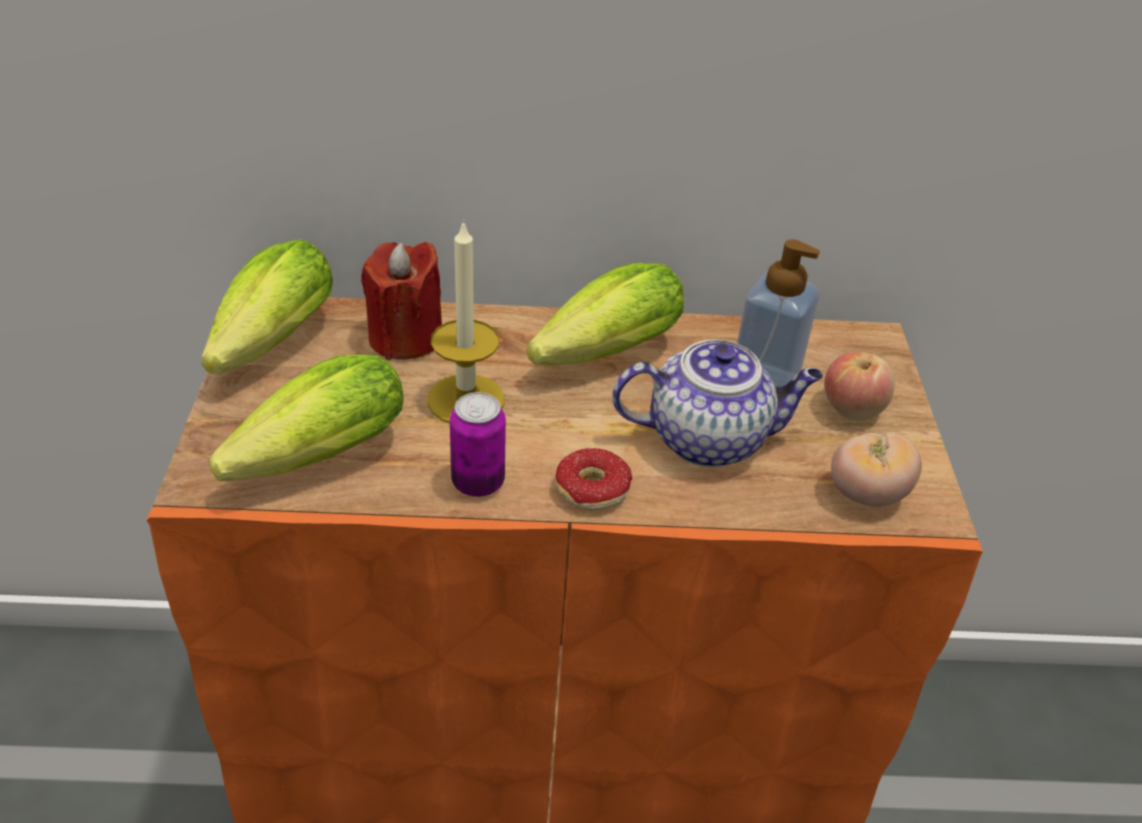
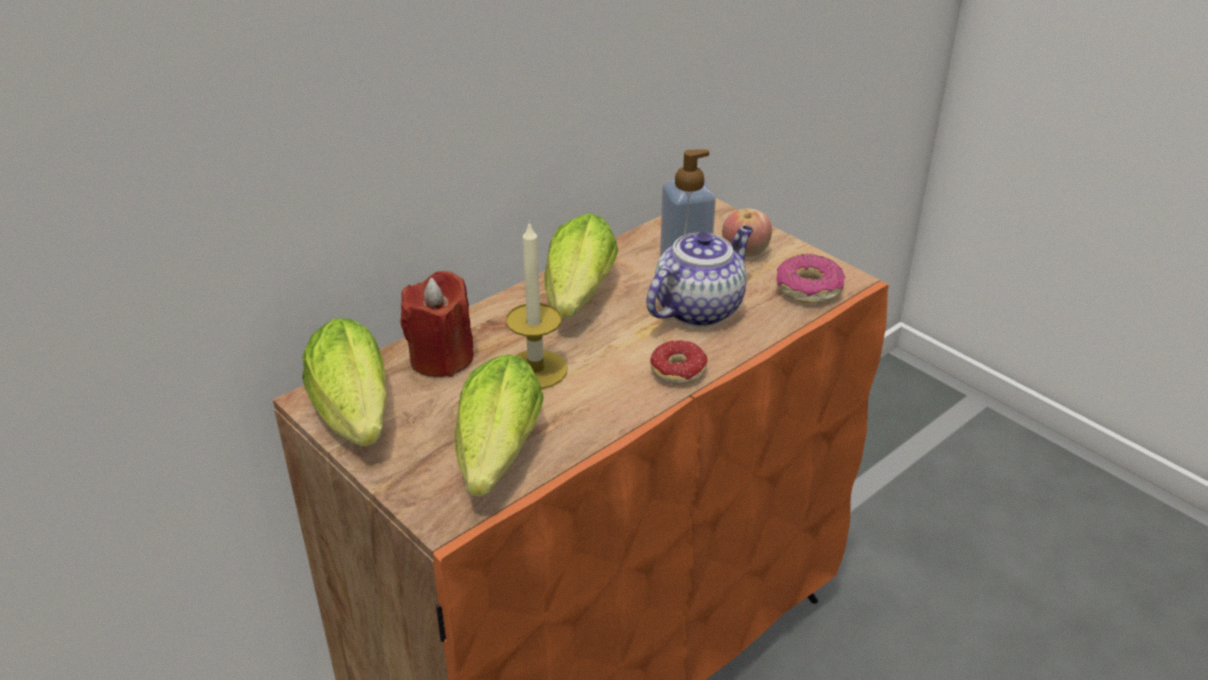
camera: 40 degrees left, 5 degrees down
(478, 482) = (612, 407): can -> none
(866, 494) = (808, 289): tomato -> donut

